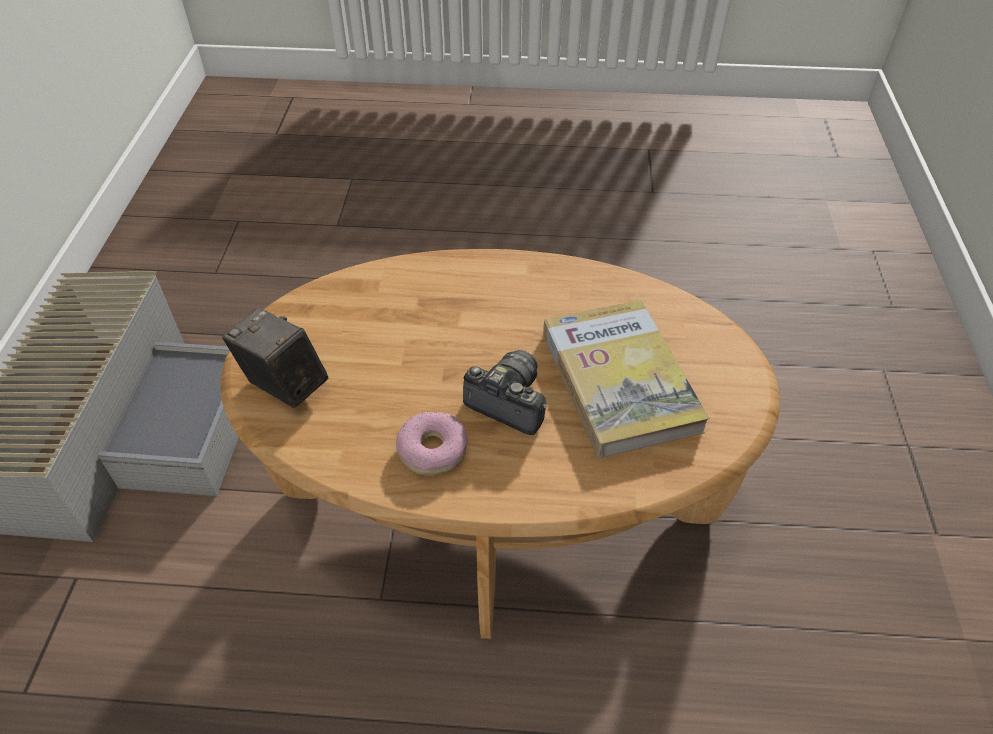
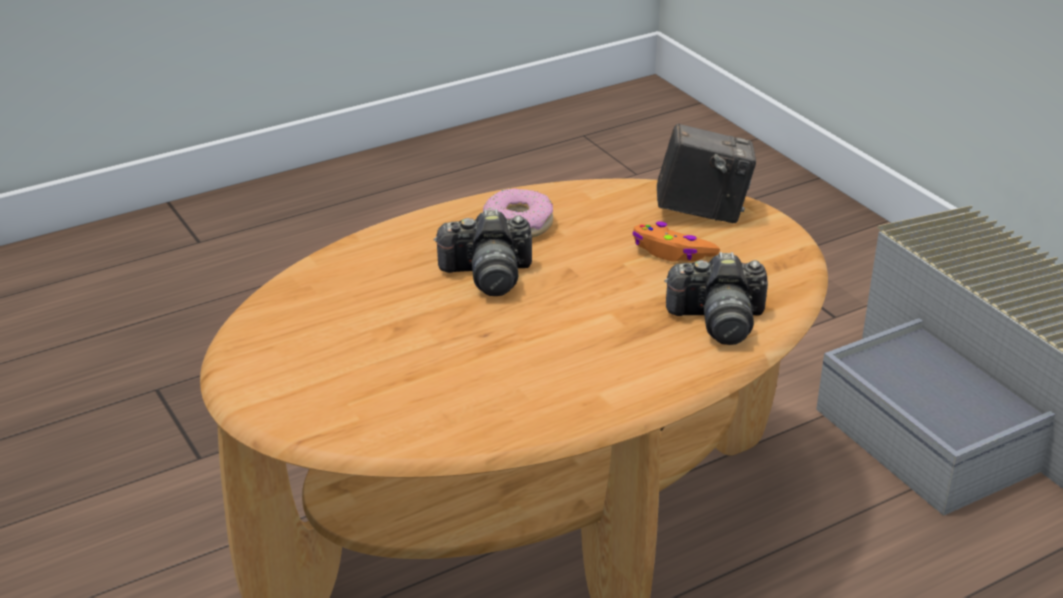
camera: 145 degrees right, 15 degrees down
(357, 355) = (672, 252): none -> orange game controller
(402, 285) = (718, 321): none -> camera
(619, 381) = (392, 333): book -> none

